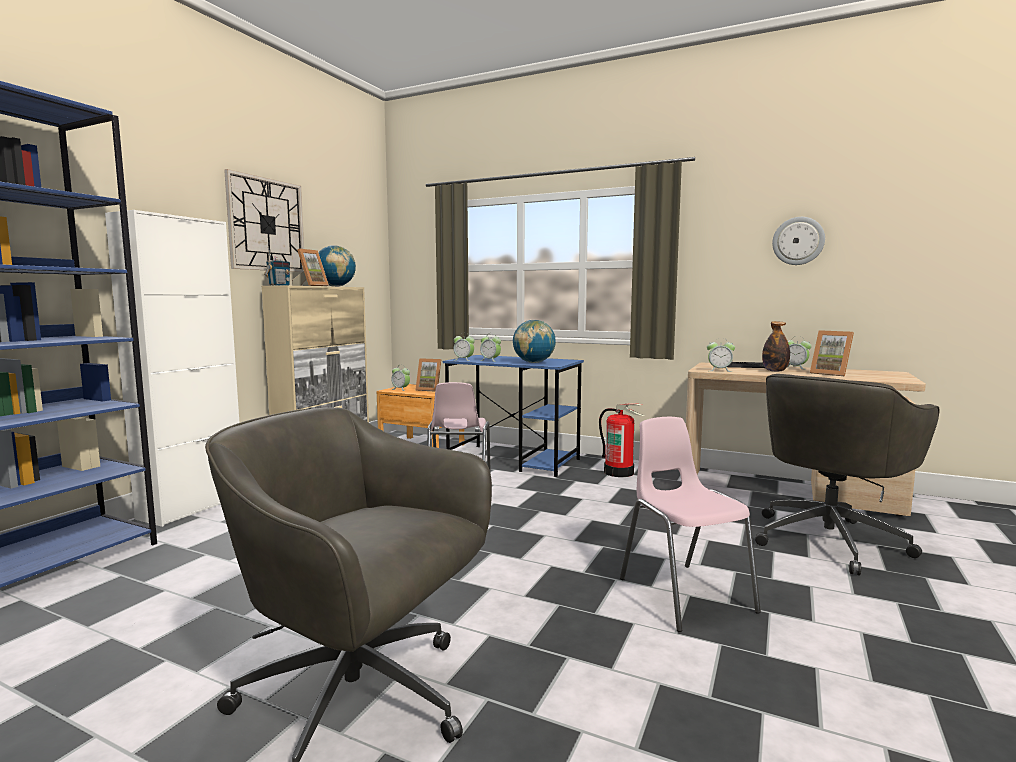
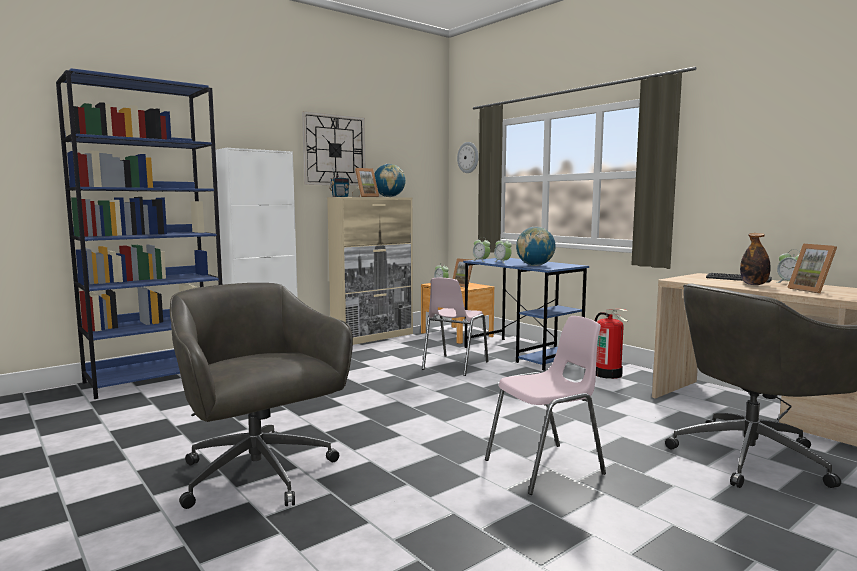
camera: 25 degrees right, 0 degrees up
(684, 594) = (546, 467): pink chair -> pink chair turned 60 degrees clockwise
(719, 370) = (692, 281): alarm clock -> none
(798, 241) = (805, 147): wall clock -> wall clock (468, 157)

